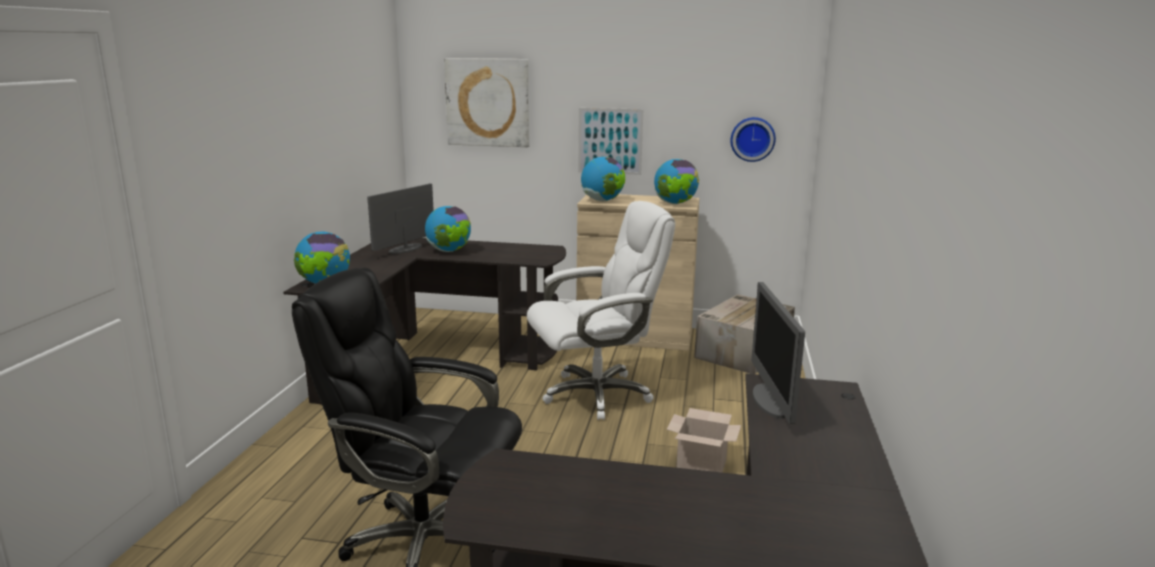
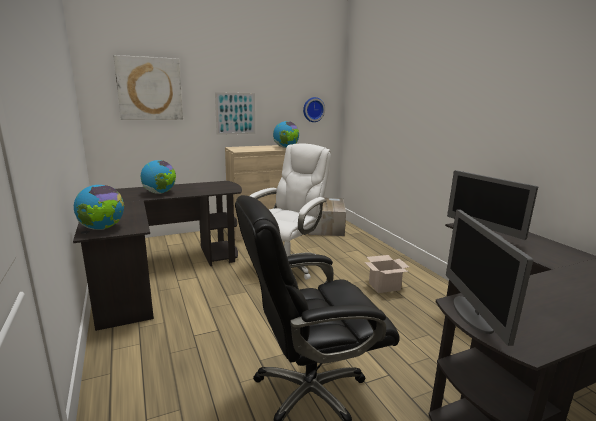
camera: 35 degrees left, 0 degrees up
(405, 249) = (124, 196): monitor -> monitor (473, 315)
(602, 201) = (245, 150): globe -> none

